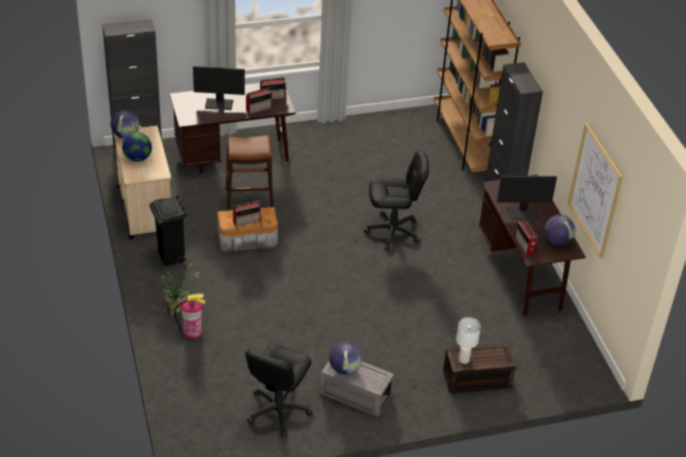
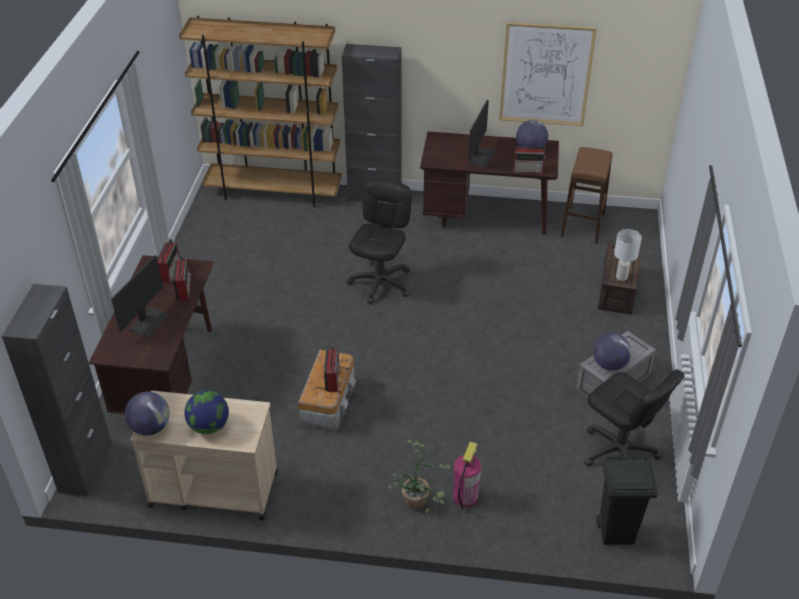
camera: 65 degrees left, 0 degrees up
(171, 257) = (322, 484): black trash can -> black trash can (616, 533)
(249, 199) = (257, 382): brown stool -> brown stool (583, 225)

